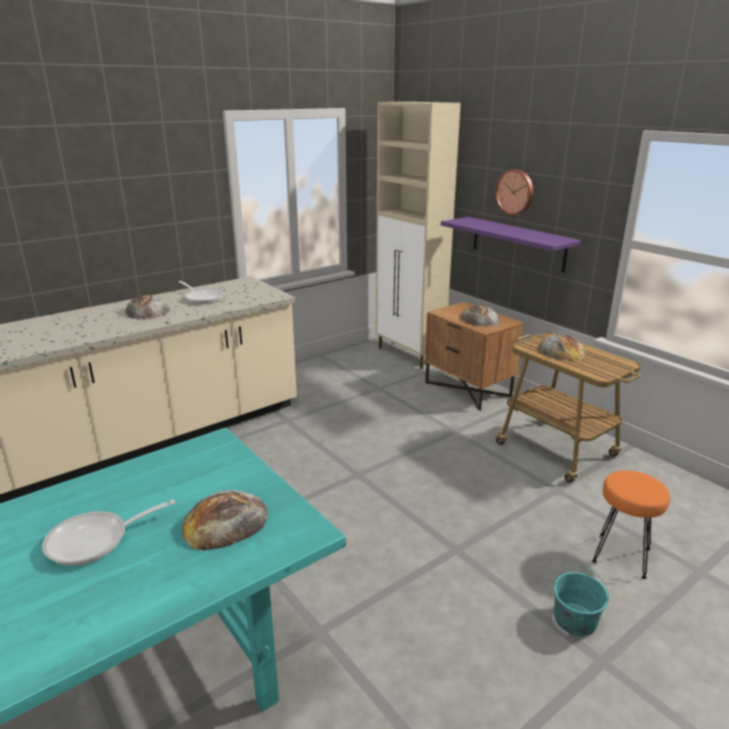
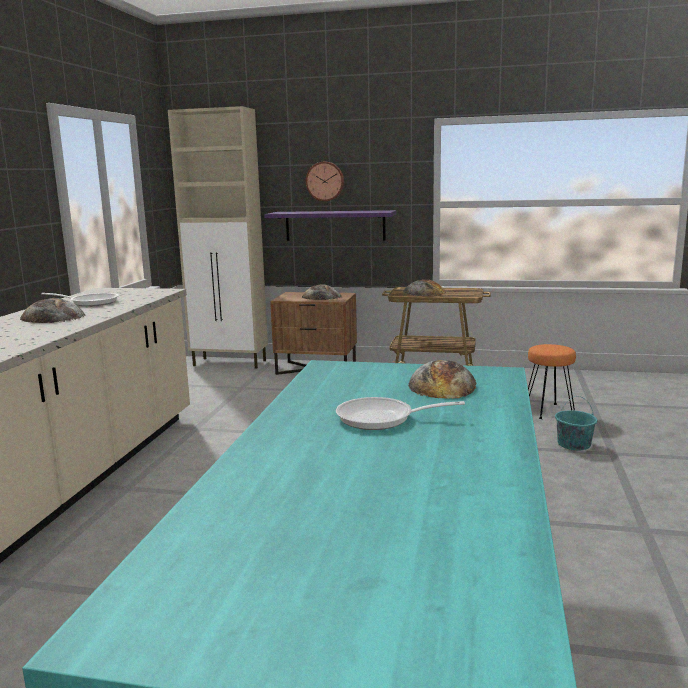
camera: 40 degrees left, 10 degrees down
(95, 540) = (382, 419): frying pan -> frying pan turned 75 degrees clockwise

